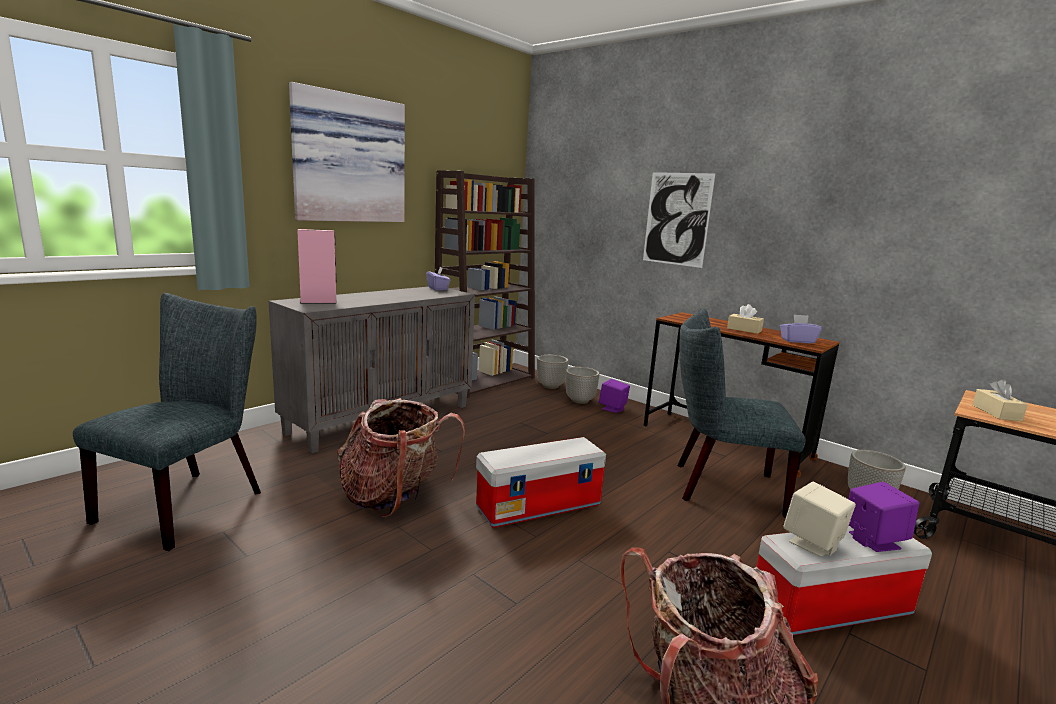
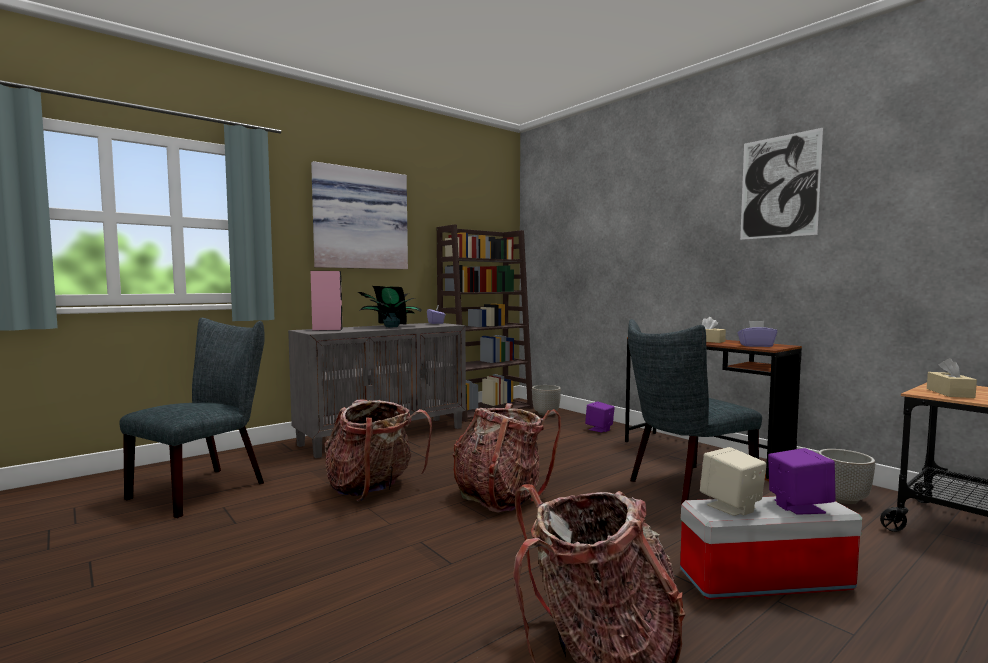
camera: 10 degrees right, 10 degrees down
(391, 296) = (391, 326): none -> potted plant
(540, 505) = (500, 496): storage box -> backpack
(580, 400) = (570, 424): planter -> none
(677, 219) = (645, 250): picture -> picture (779, 187)
(720, 487) = (684, 487): grey chair -> grey chair turned 45 degrees counterclockwise

